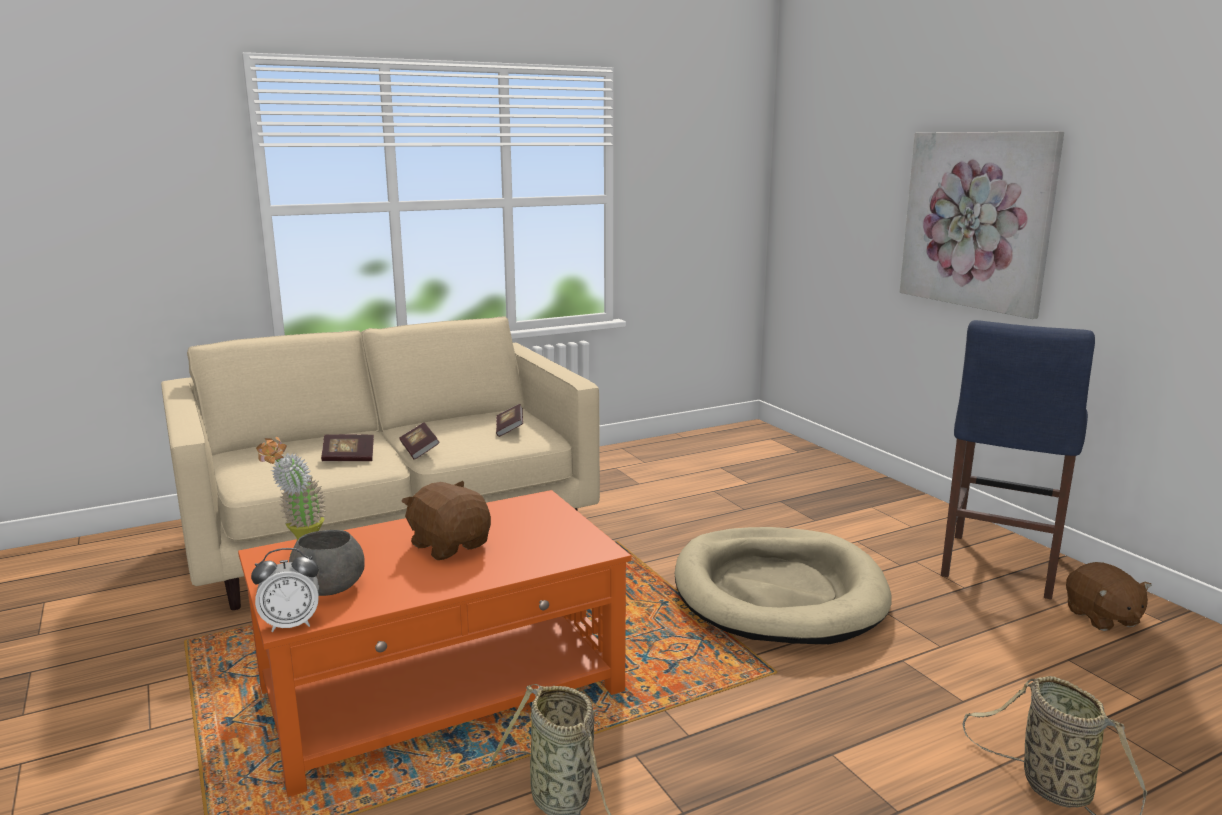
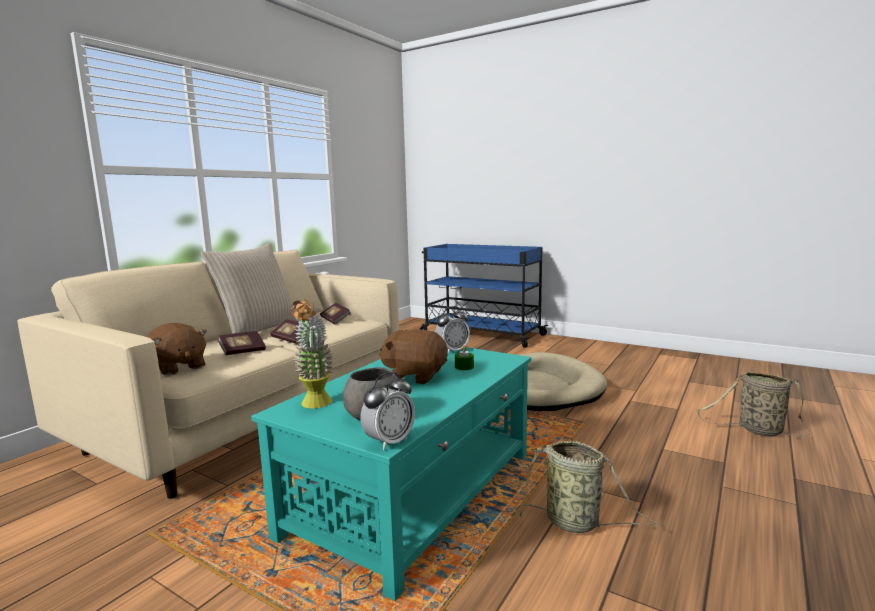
camera: 30 degrees left, 5 degrees down
(409, 427) = (258, 330): none -> beige pillow
(444, 690) = (416, 492): orange coffee table -> turquoise coffee table
(523, 547) = (464, 367): none -> green candle
(554, 518) = (452, 351): none -> alarm clock
(825, 474) = (480, 334): none -> blue cart
(976, 220) = (553, 177): picture -> none
(998, 568) = (611, 354): blue stool -> none
(1102, 617) = (676, 363): brown plush toy -> brown plush toy (178, 367)

